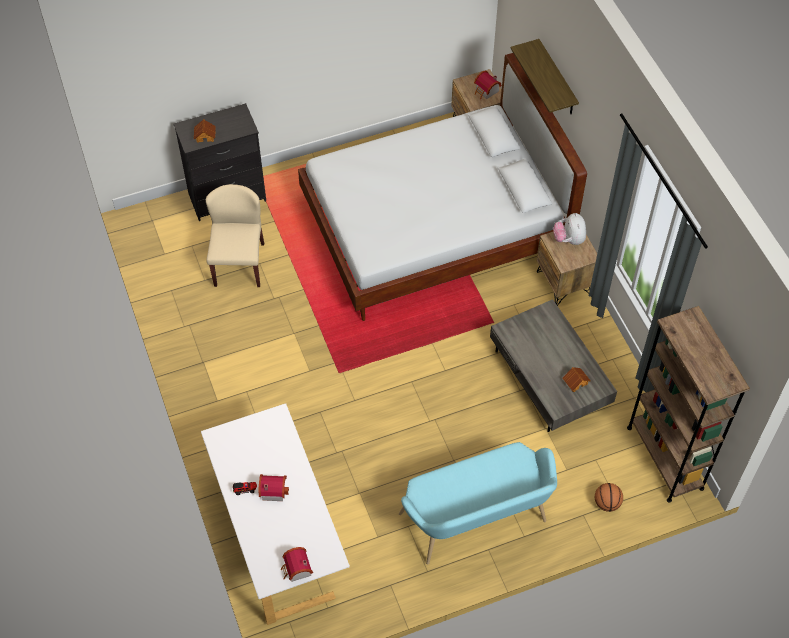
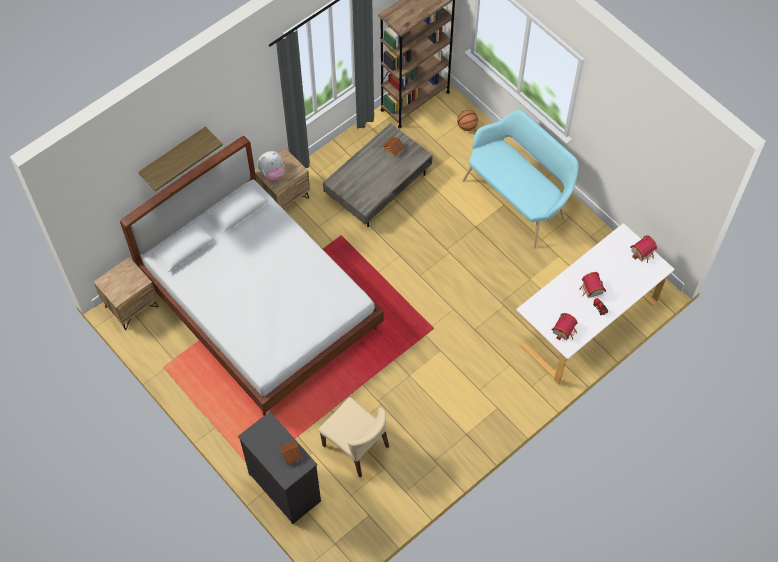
camera: 110 degrees left, 5 degrees up
(239, 264) = (356, 446): beige chair -> beige chair turned 120 degrees counterclockwise
(486, 91) = (123, 276): toy house -> toy house (565, 330)

